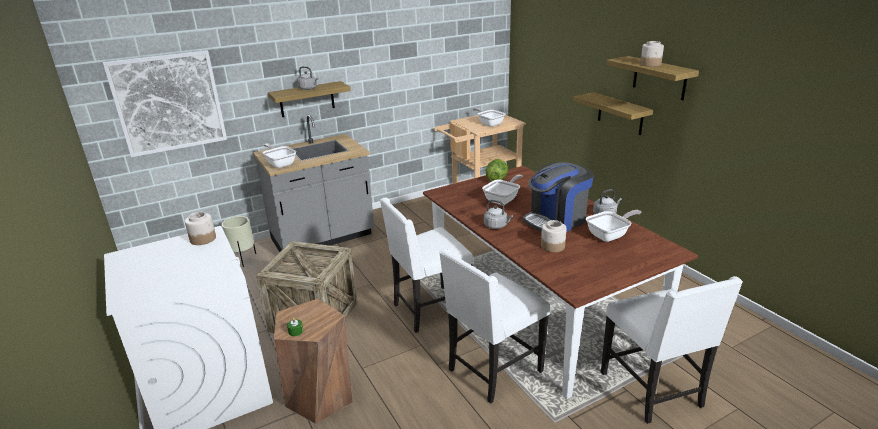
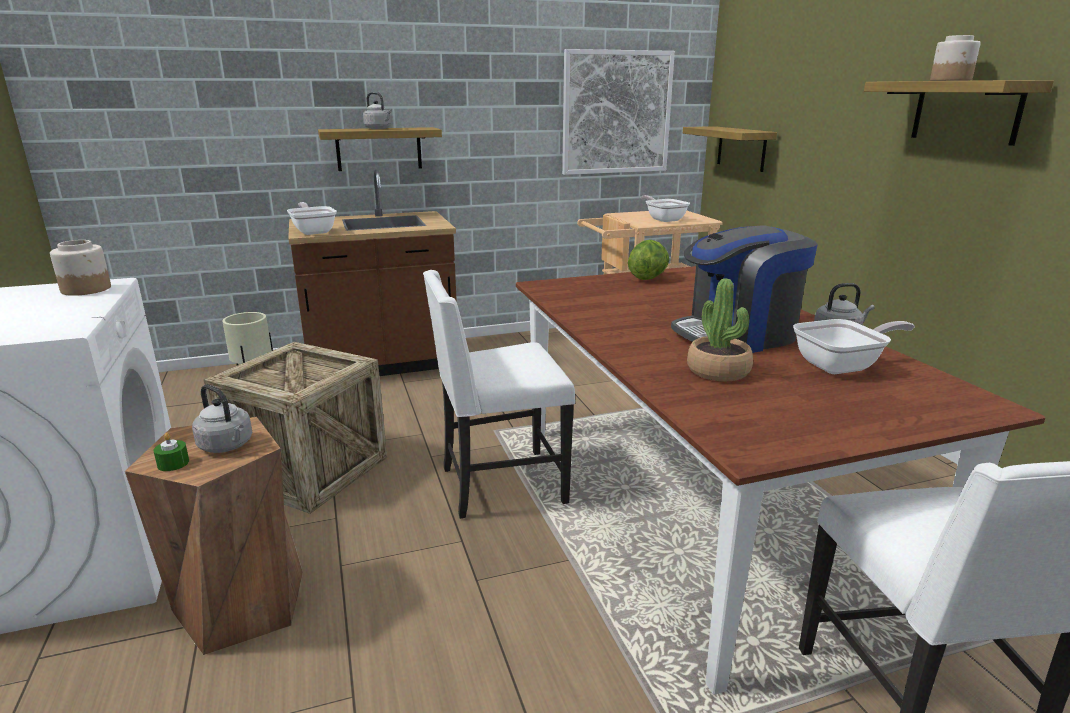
camera: 10 degrees right, 5 degrees down
(169, 103) = (164, 125): picture -> picture (616, 113)
(323, 238) = (382, 365): grey counter -> brown counter
(493, 371) = (576, 609): white chair -> none
(496, 226) = (620, 333): grey kettle -> grey kettle (227, 446)
(503, 200) = (648, 301): frying pan -> none
(553, 246) = (718, 371): jar -> potted plant
(620, 114) = (884, 190): shelf -> shelf (741, 148)

